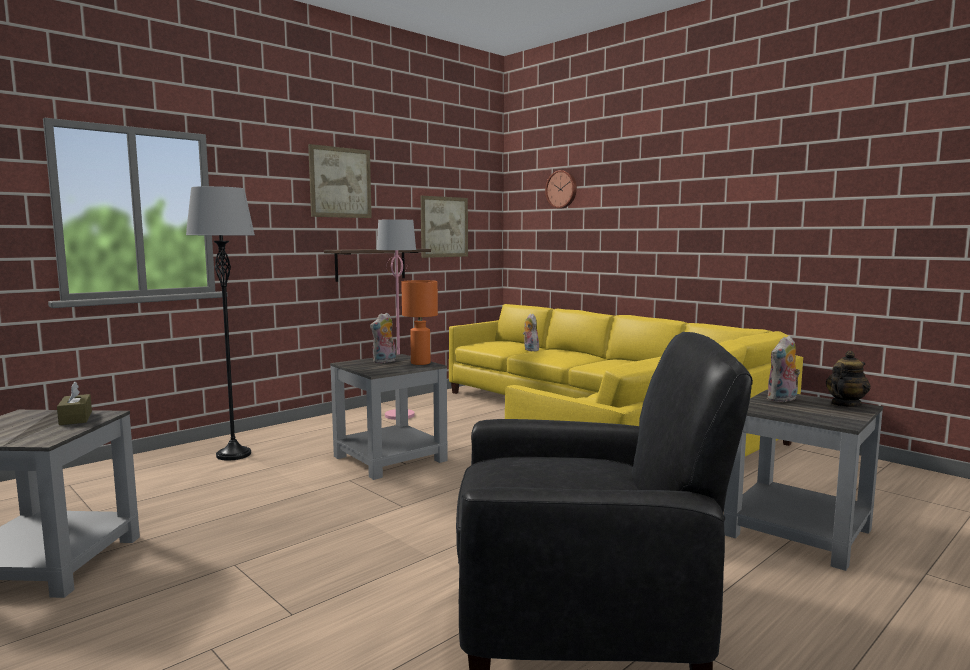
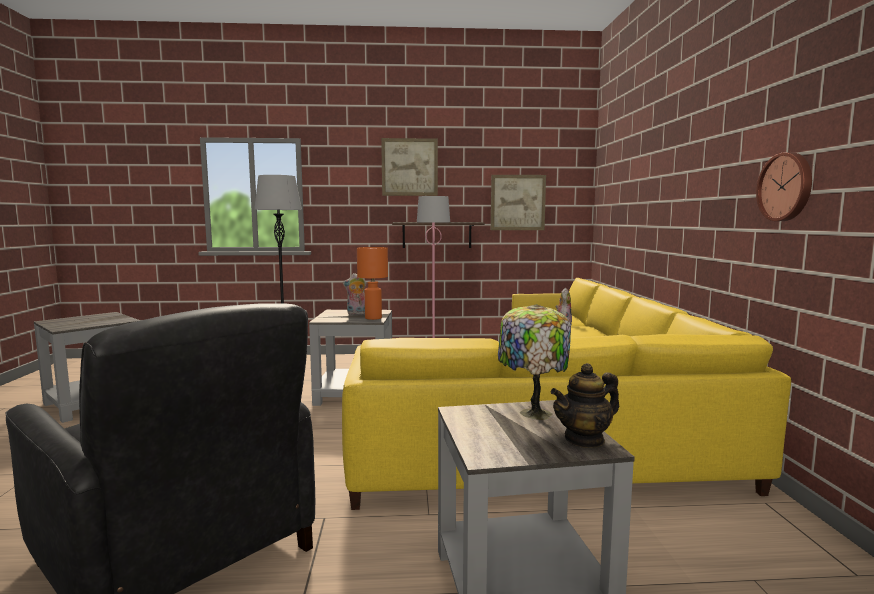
camera: 40 degrees right, 0 degrees up
(76, 418) = (111, 320): brown tissue box -> none
(562, 189) = (625, 160): wall clock -> wall clock (786, 187)
(782, 399) = (532, 413): plush toy -> table lamp
(845, 405) = (584, 439): teapot -> teapot turned 150 degrees clockwise

